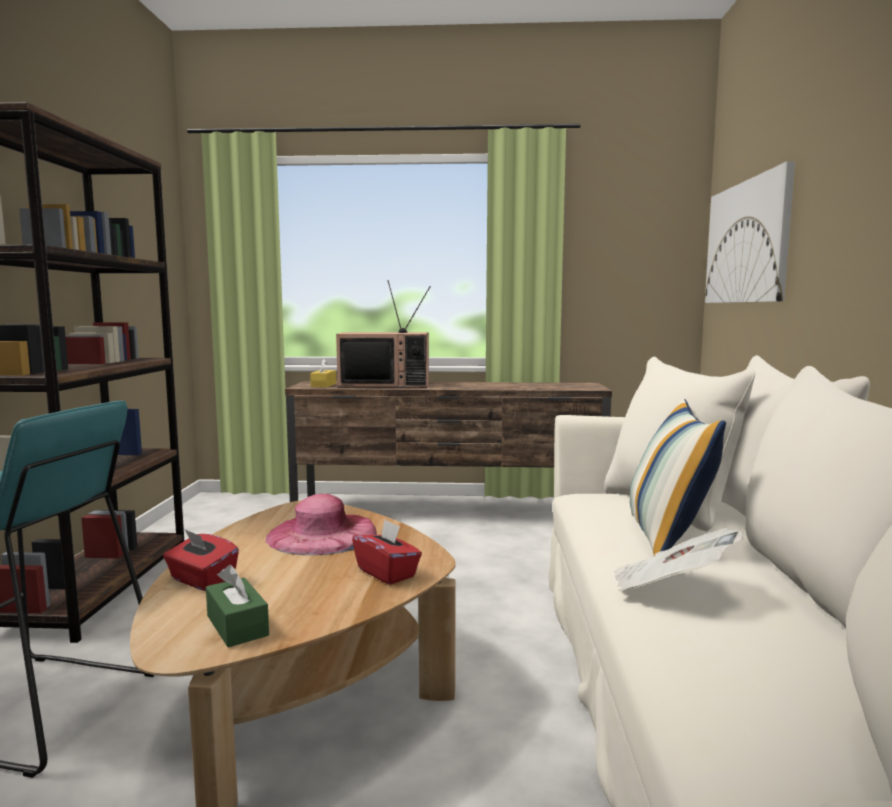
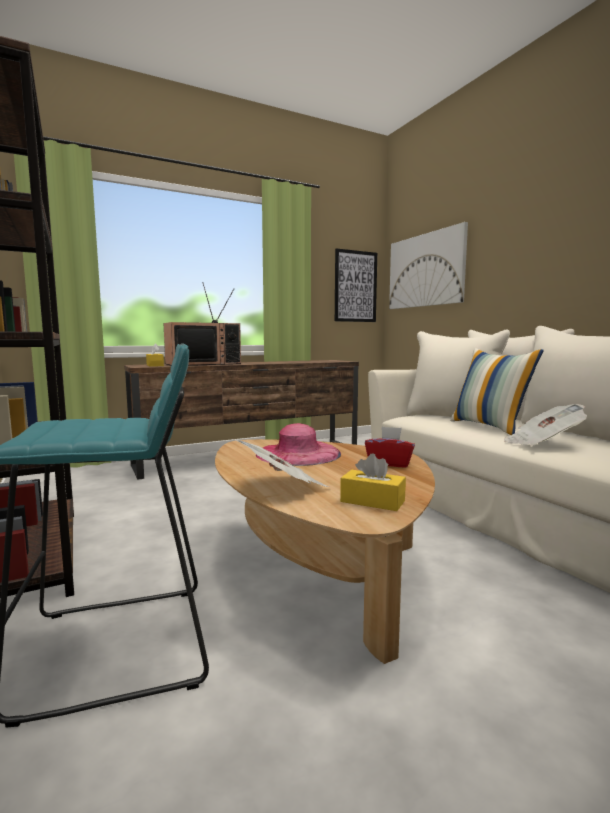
camera: 30 degrees left, 0 degrees up
(202, 580) = (283, 487): red tissue box -> newspaper
(237, 625) = (372, 501): green tissue box -> yellow tissue box
(649, 268) = (355, 286): none -> picture

